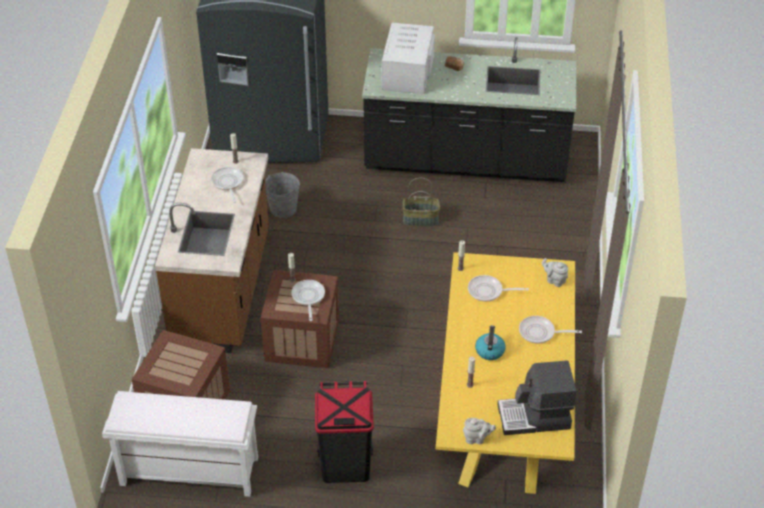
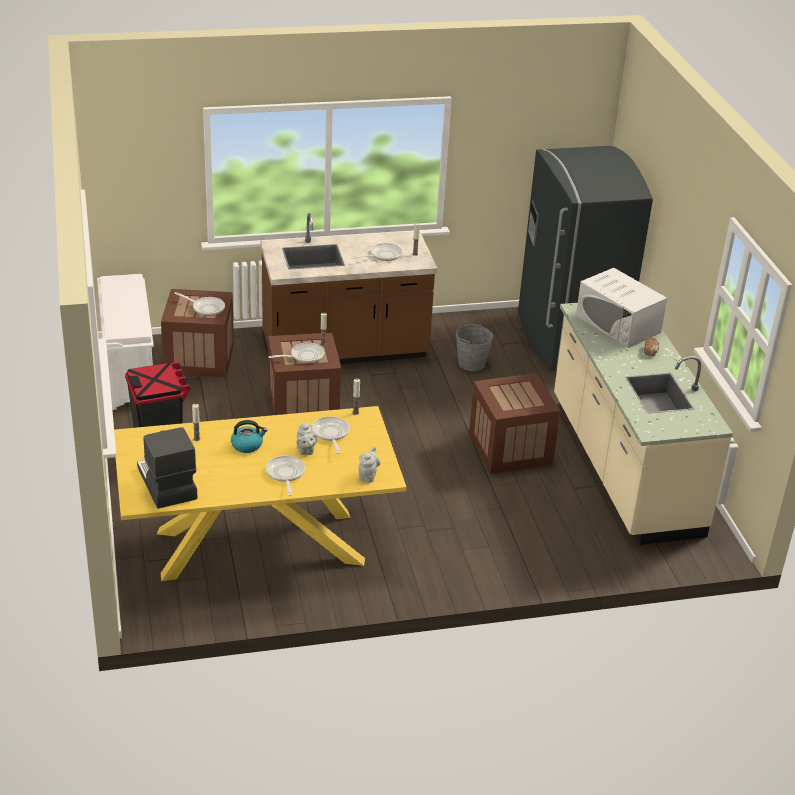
camera: 70 degrees right, 10 degrees down
(186, 356) = (206, 308): none -> frying pan
(407, 72) = (618, 324): white microwave -> white microwave turned 120 degrees counterclockwise
(421, 219) = (510, 449): basket -> crate
(465, 160) = (623, 466): black counter -> beige counter
(477, 439) = (128, 452): grey teapot -> grey teapot (305, 450)

